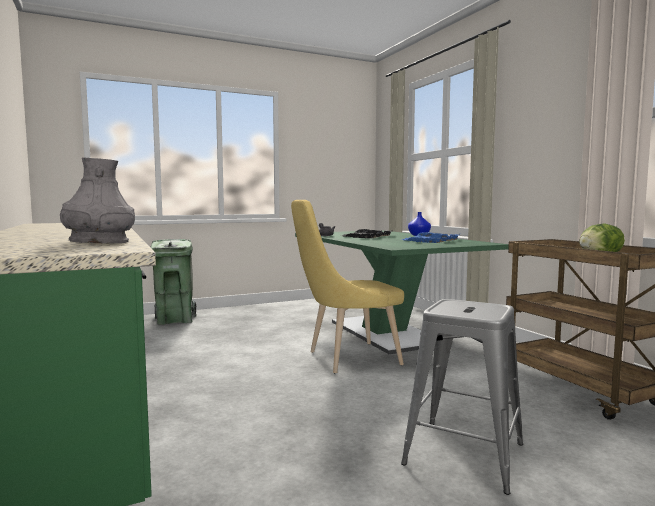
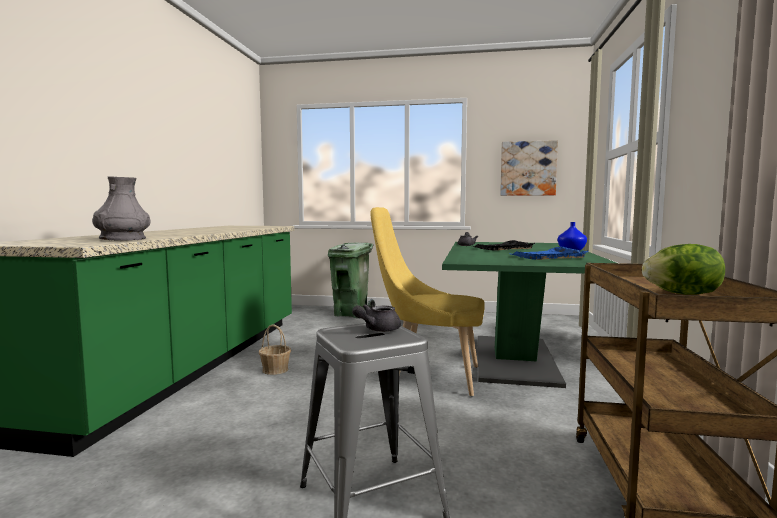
camera: 35 degrees right, 0 degrees up
(195, 387) = (275, 370): none -> basket
(331, 164) = (528, 168): none -> picture
(463, 305) = (377, 329): none -> grey teapot

